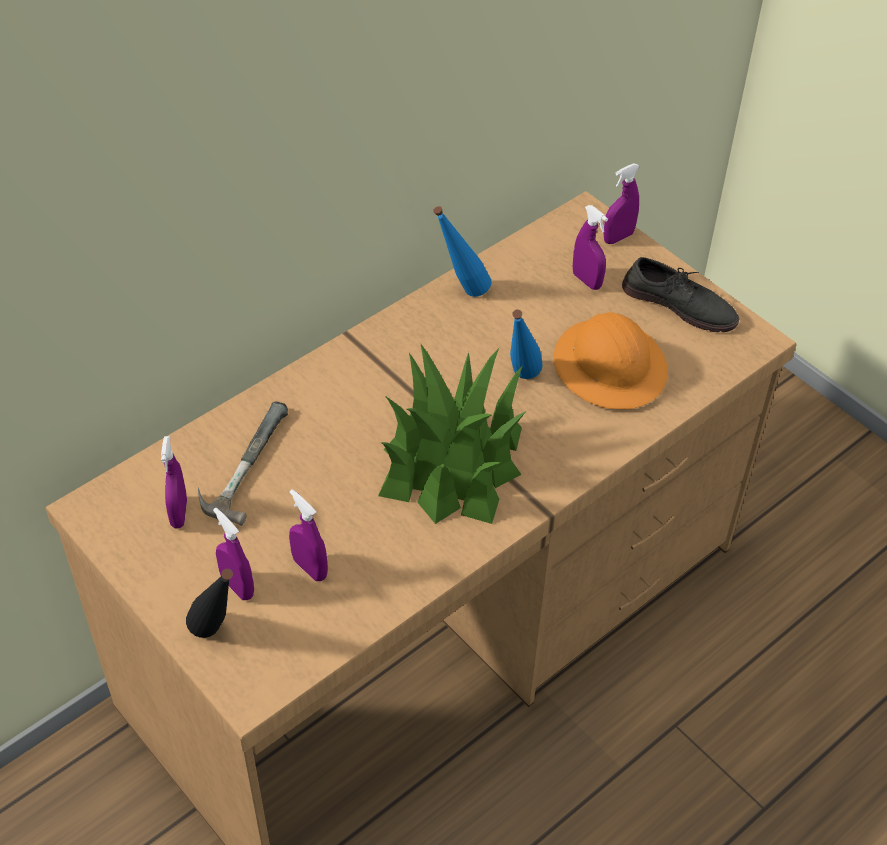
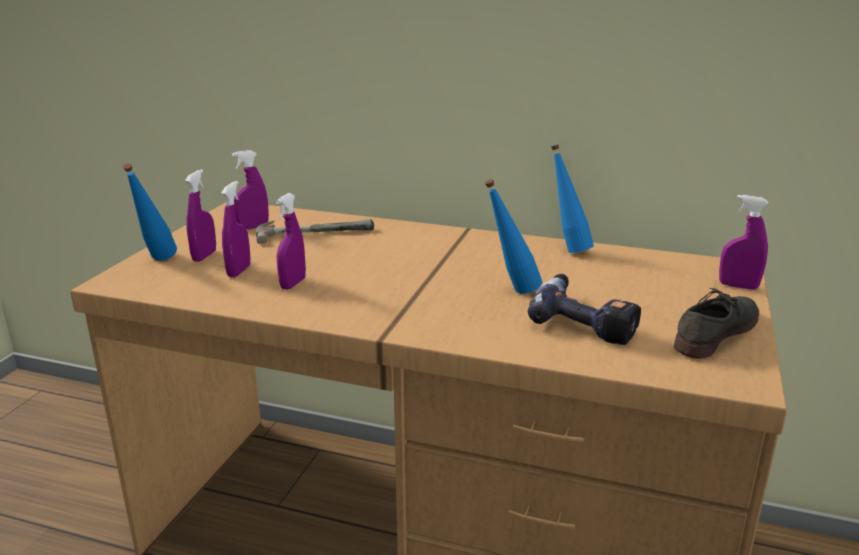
camera: 60 degrees right, 25 degrees down
(218, 636) = (157, 261): black bottle -> blue bottle
(452, 463) = (390, 289): potted plant -> none
(587, 281) = (664, 287): purple spray bottle -> purple spray bottle (293, 284)
(610, 366) = (585, 321): orange hard hat -> power drill
(679, 304) = (715, 332): grey shoe -> grey shoe turned 135 degrees counterclockwise

